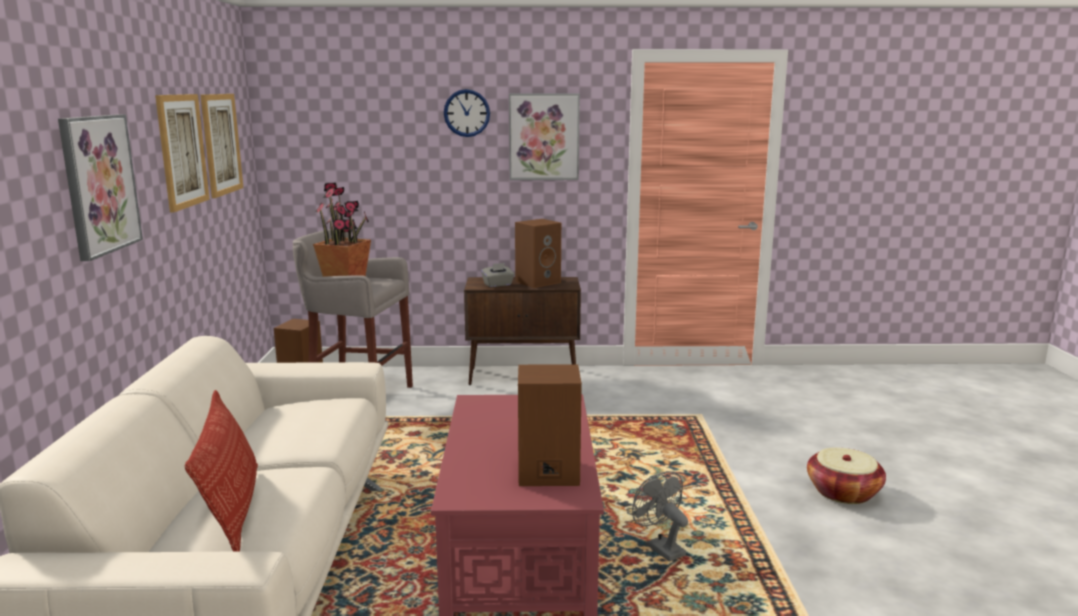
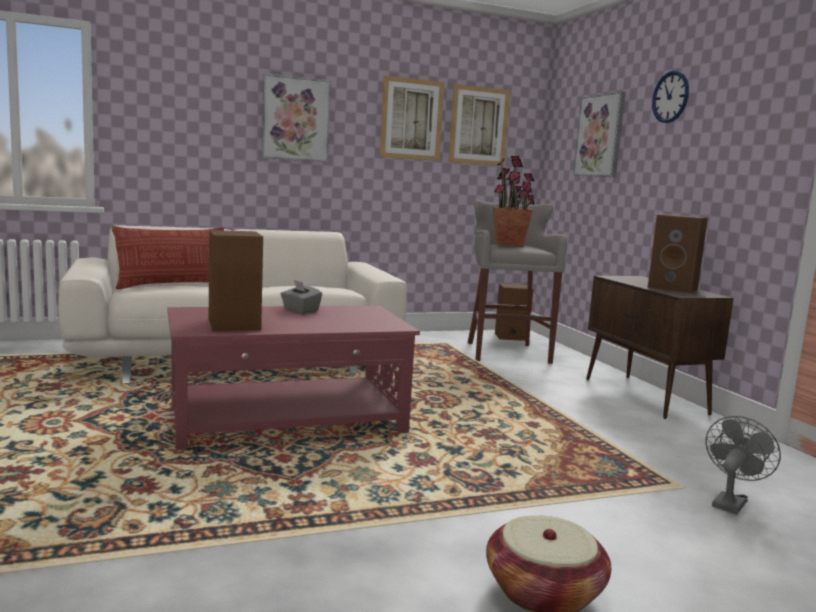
camera: 70 degrees right, 5 degrees down
(498, 285) = (632, 281): grey tissue box -> grey tissue box (300, 310)
(544, 137) = (731, 118): picture -> picture (600, 136)
(660, 547) = (316, 471): grey fan -> grey fan (730, 502)

